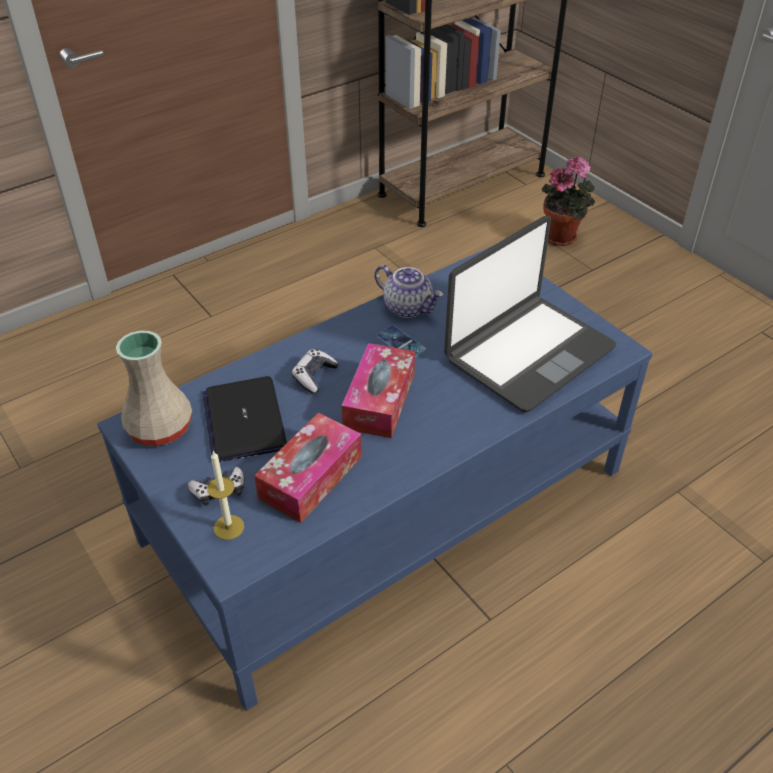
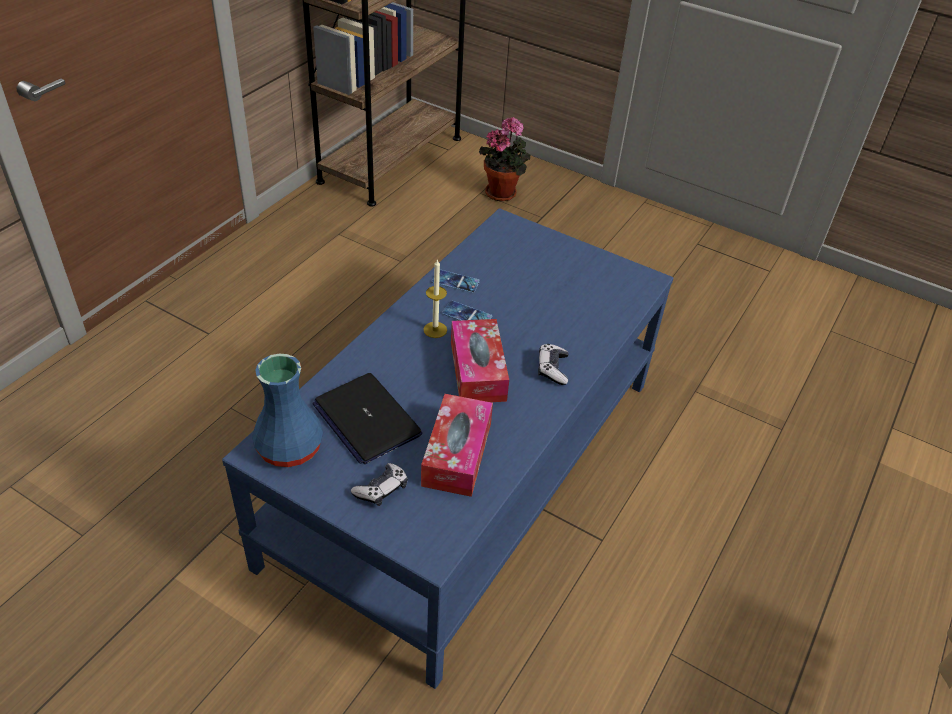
camera: 25 degrees left, 0 degrees up
(161, 427) = (290, 446): beige vase -> blue vase
(228, 527) = (409, 519): candle -> candle (435, 330)
(314, 376) = (407, 363): game controller -> game controller (552, 369)
(408, 307) = (455, 281): teapot -> phone
(528, 353) = (578, 299): laptop -> none

